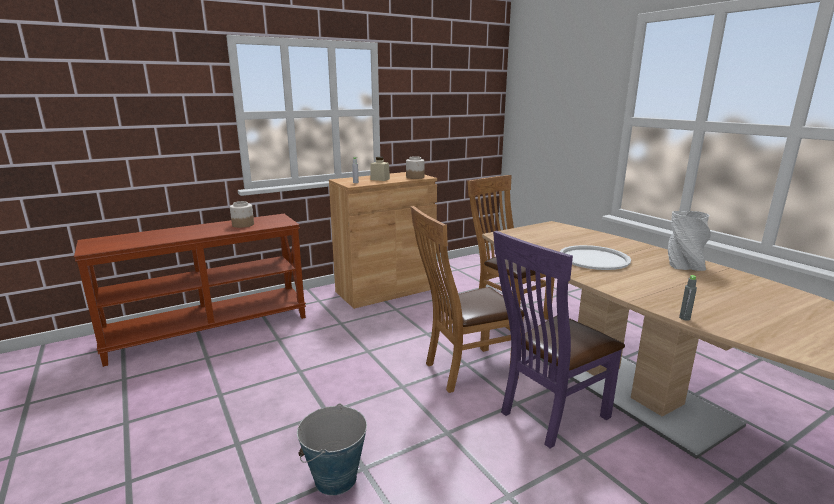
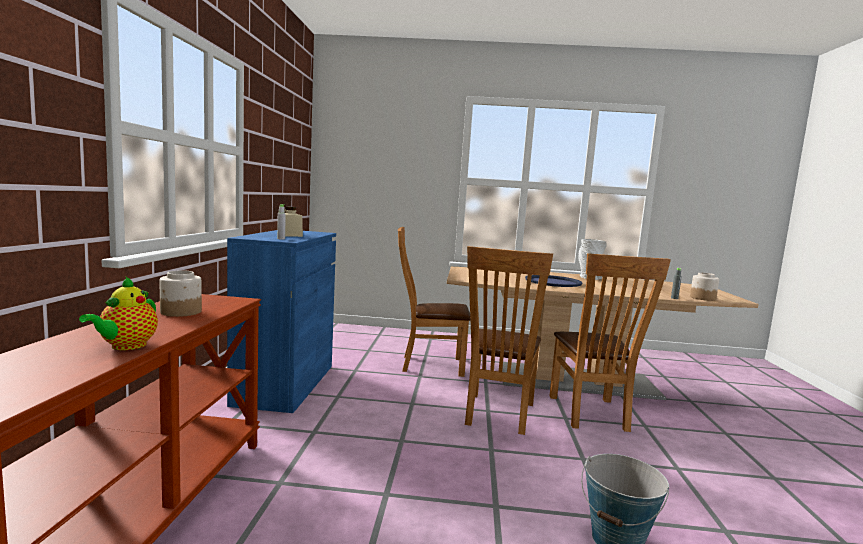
camera: 55 degrees left, 10 degrees down
(176, 237) = (126, 346): none -> teapot
(385, 290) = (285, 384): brown cabinet -> blue cabinet
(415, 177) = (315, 233): jar -> jar (702, 298)
(548, 415) = (590, 415): purple chair -> brown chair
(594, 258) = (553, 282): white tray -> blue tray

